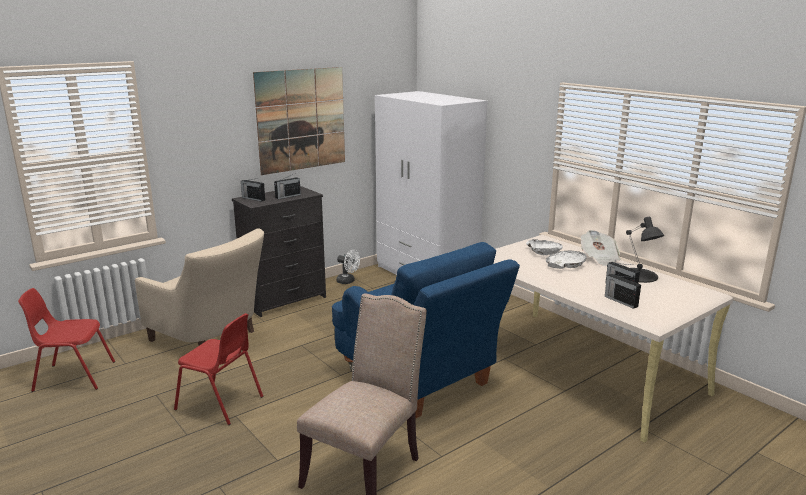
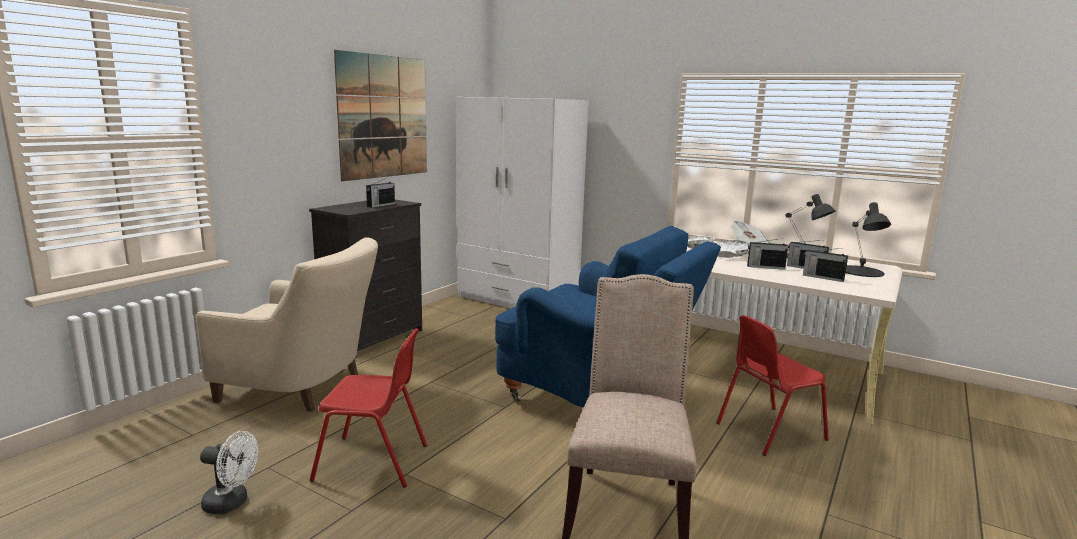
camera: 20 degrees left, 5 degrees down
(73, 376) = (114, 463): red chair -> red chair (768, 431)
(253, 198) = (339, 208): radio -> radio (765, 267)
(348, 281) = (436, 313): white fan -> white fan (232, 503)
(673, 298) = (861, 271): none -> black table lamp

